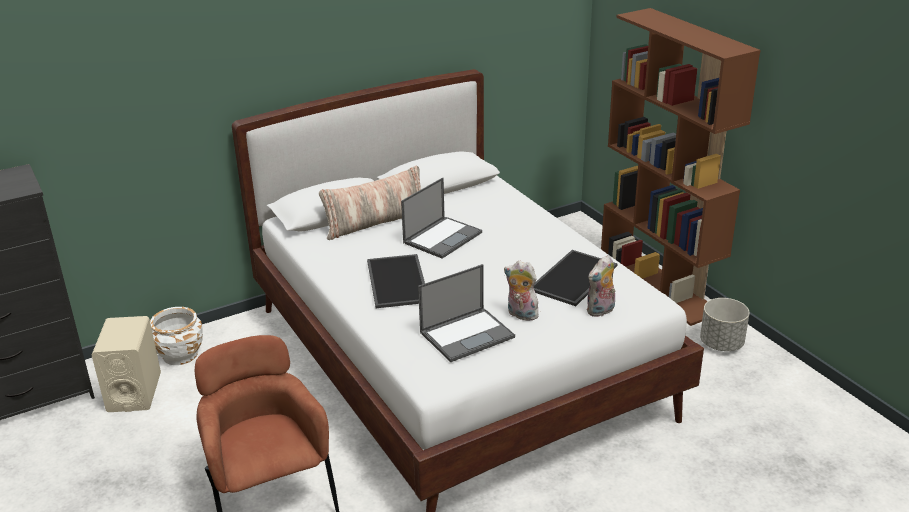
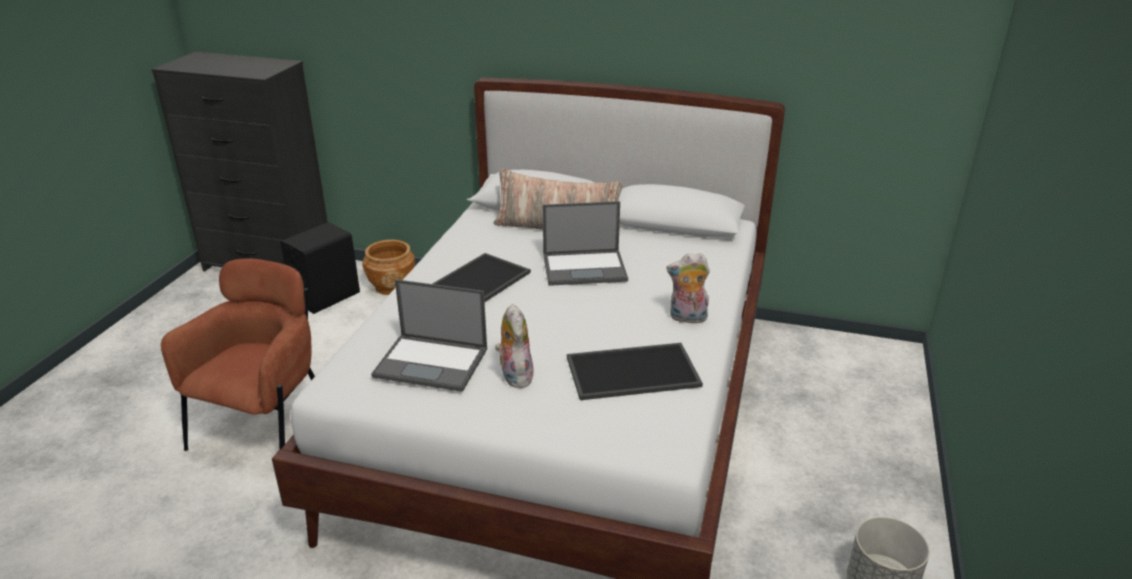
camera: 45 degrees right, 0 degrees up
(134, 392) = (326, 296): beige speaker -> black speaker
(180, 355) = (391, 286): white planter -> brown planter
(601, 311) = (594, 421): plush toy -> plush toy (687, 318)
(659, 286) = (899, 472): brown bookcase -> none

